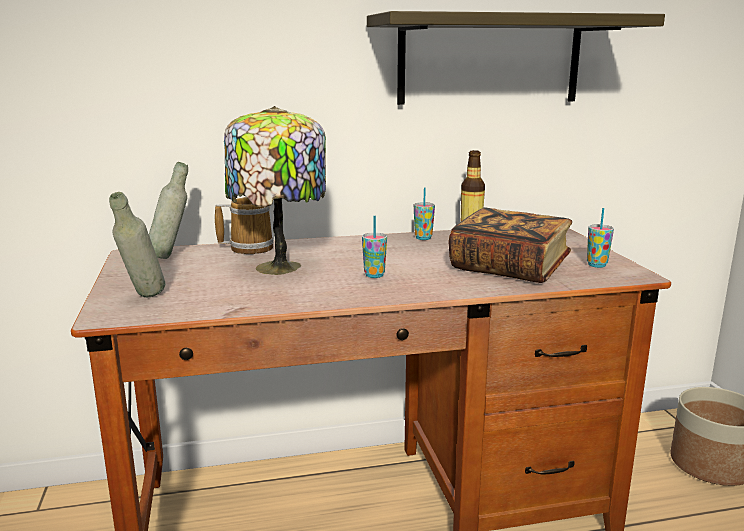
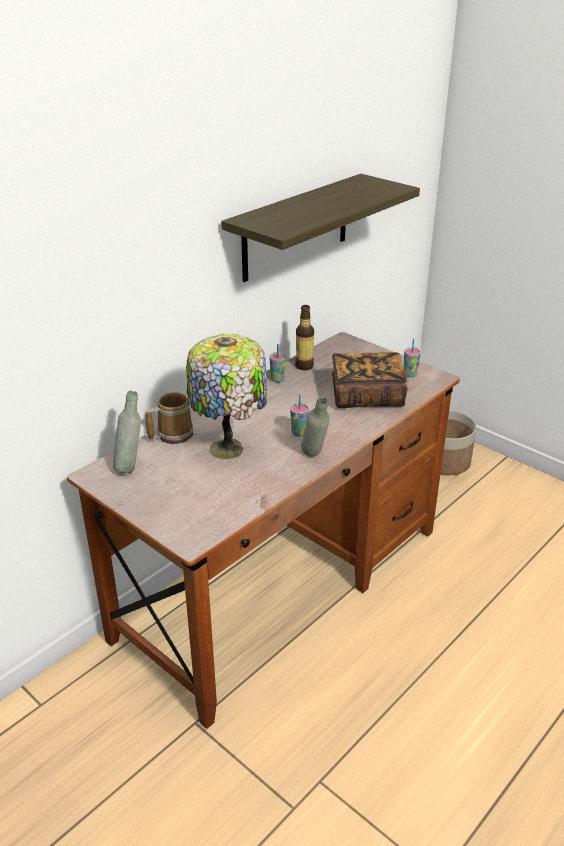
camera: 35 degrees left, 15 degrees up
(143, 299) = (187, 516): grey bottle -> grey bottle (315, 458)

